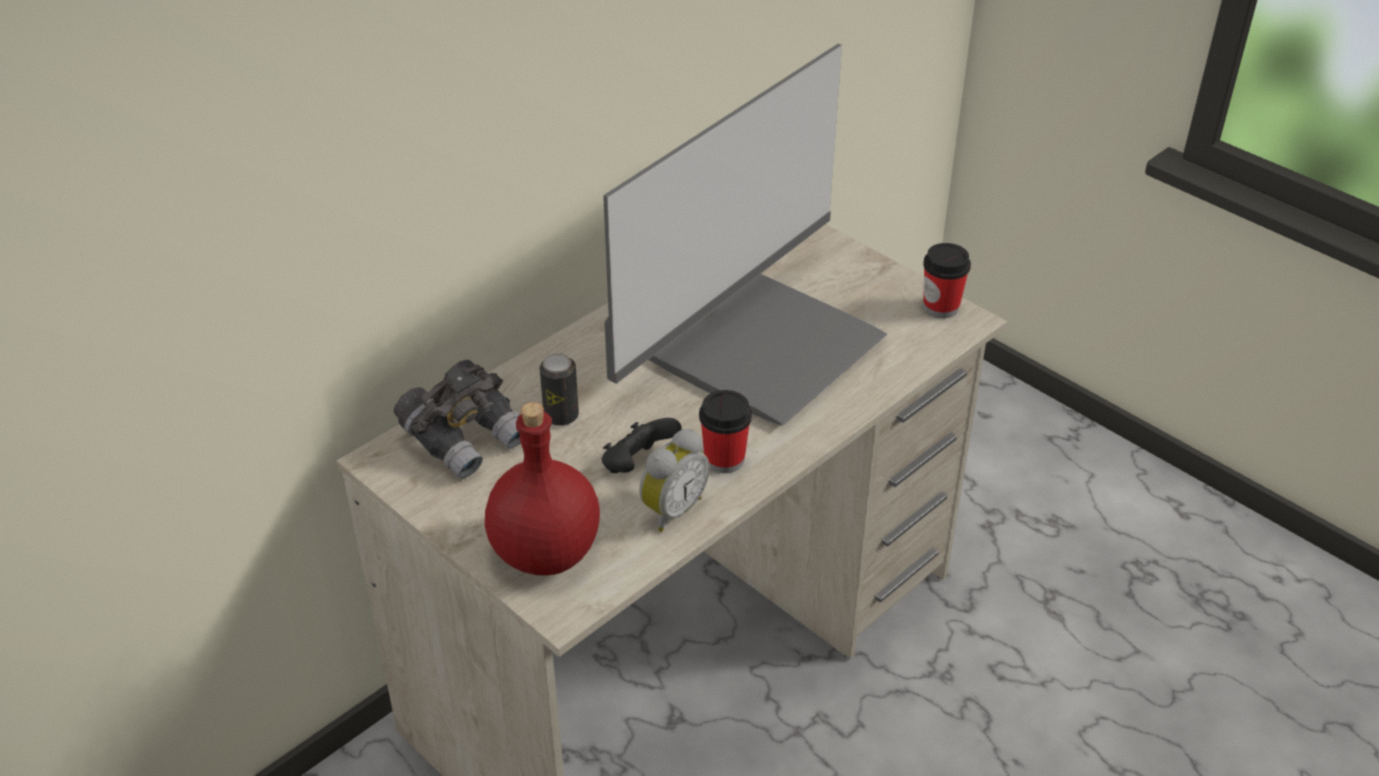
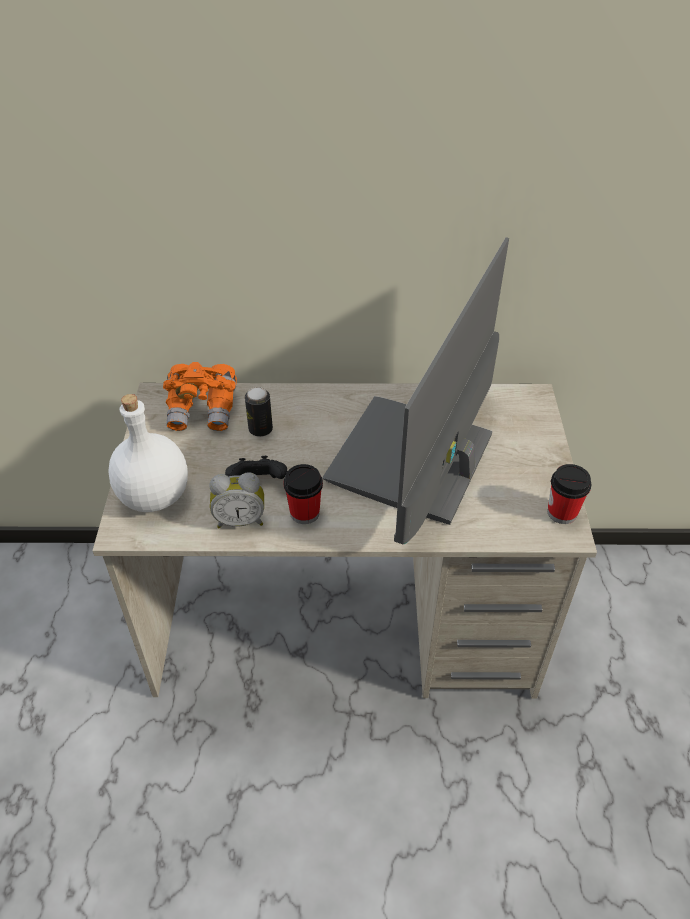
camera: 45 degrees right, 5 degrees up
(466, 438) = (203, 410): grey binoculars -> orange binoculars
(544, 554) = (153, 496): red bottle -> white bottle
(758, 345) = (414, 461): monitor -> monitor turned 120 degrees clockwise

